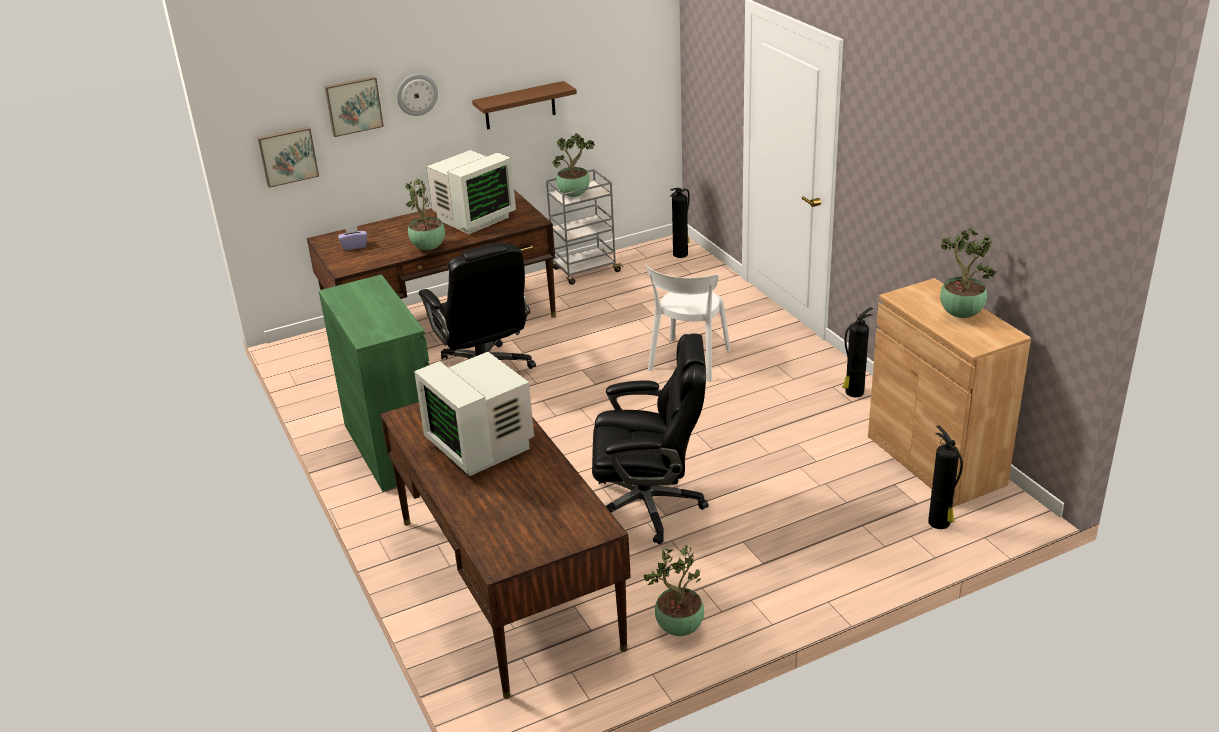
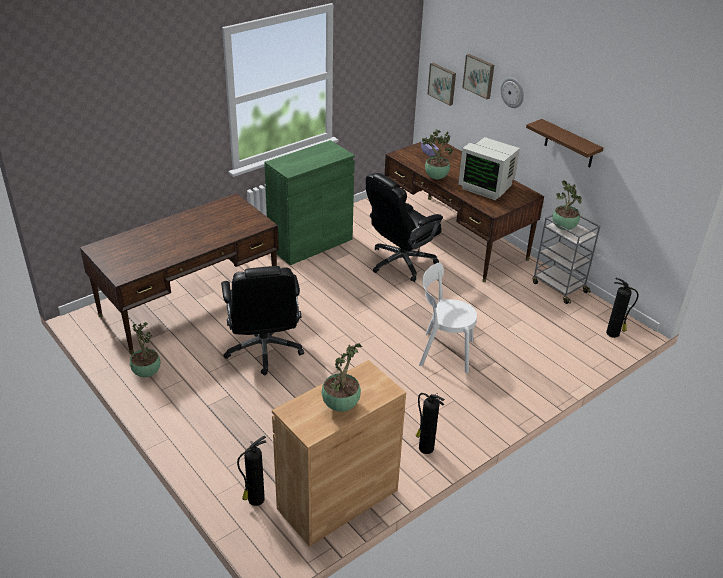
camera: 75 degrees right, 5 degrees up
(482, 446) = (203, 228): monitor -> none

